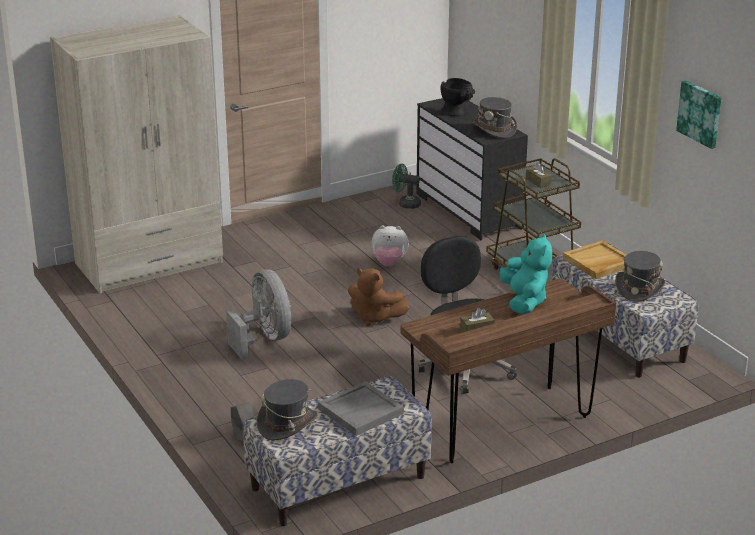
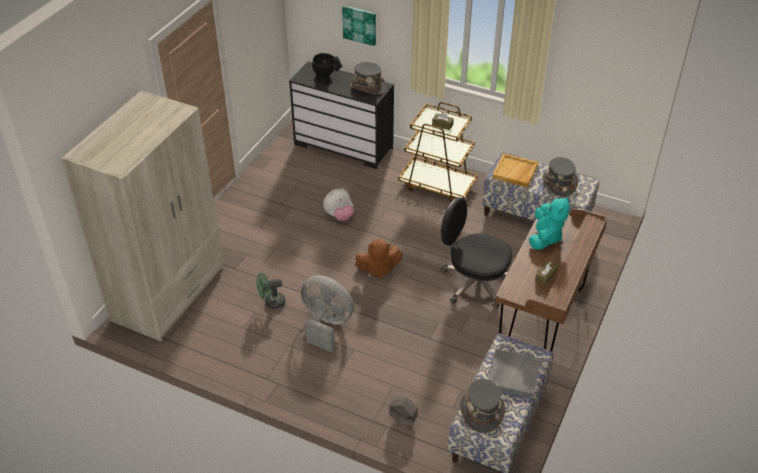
camera: 35 degrees left, 15 degrees up
(406, 204) = (296, 157): green fan -> green fan (271, 303)
(524, 301) = (545, 237): turquoise plush toy -> turquoise plush toy turned 60 degrees clockwise
(700, 113) = (585, 55): picture -> picture (360, 24)

